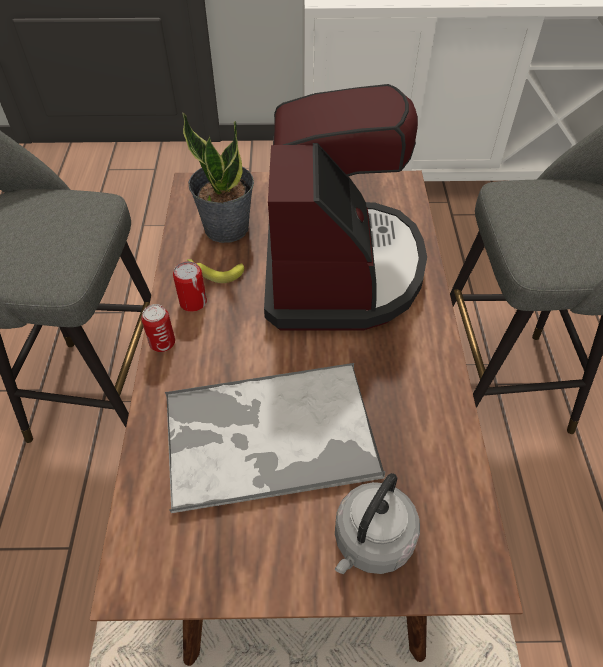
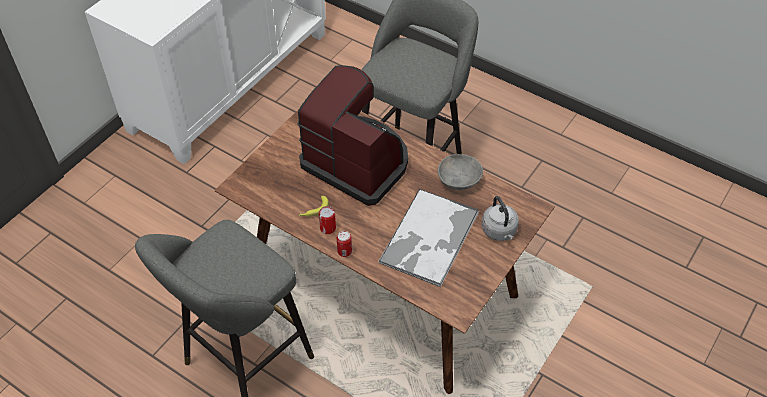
camera: 55 degrees left, 0 degrees up
(226, 227) = (285, 189): potted plant -> none
(427, 411) = (459, 180): none -> grey bowl

